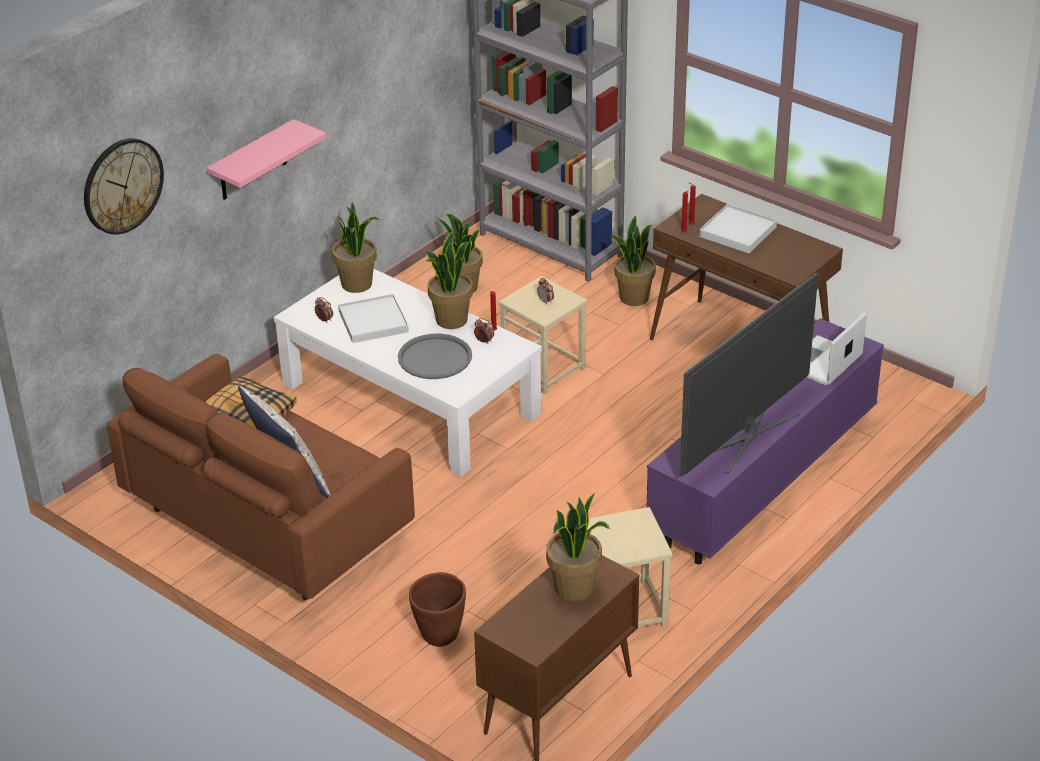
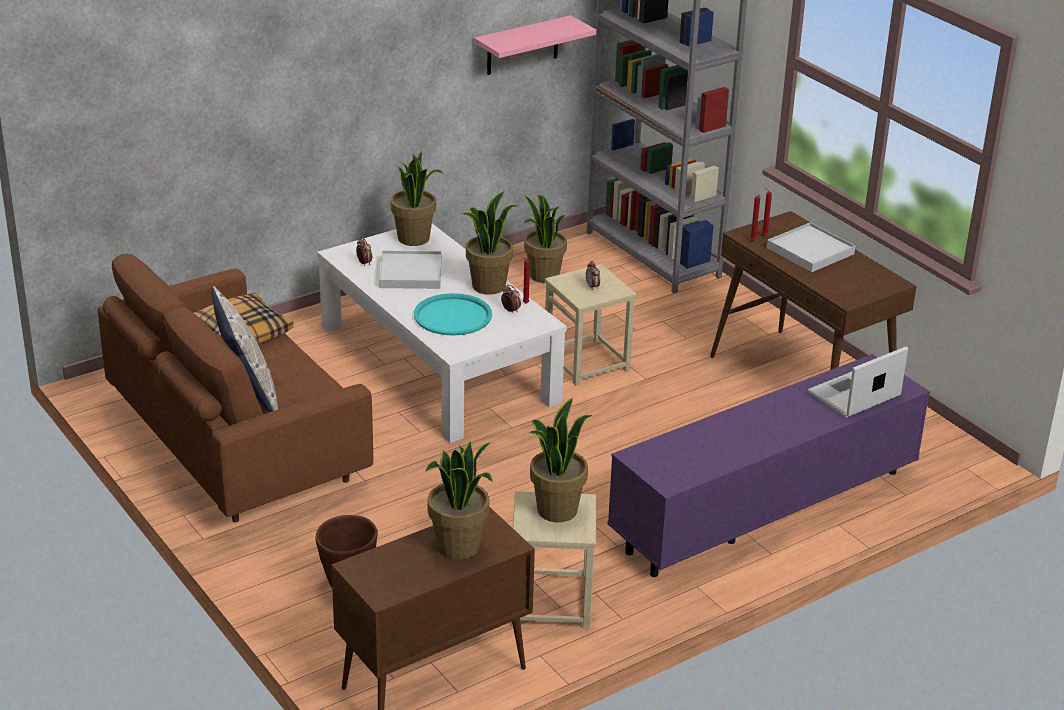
camera: 15 degrees right, 5 degrees down
(122, 185) = (161, 73): wall clock -> none
(252, 161) = (320, 87): pink shelf -> pink shelf (522, 46)
(435, 358) = (453, 316): grey tray -> turquoise tray
(633, 297) = (713, 316): potted plant -> potted plant (556, 510)
(747, 434) = (734, 446): television -> none

